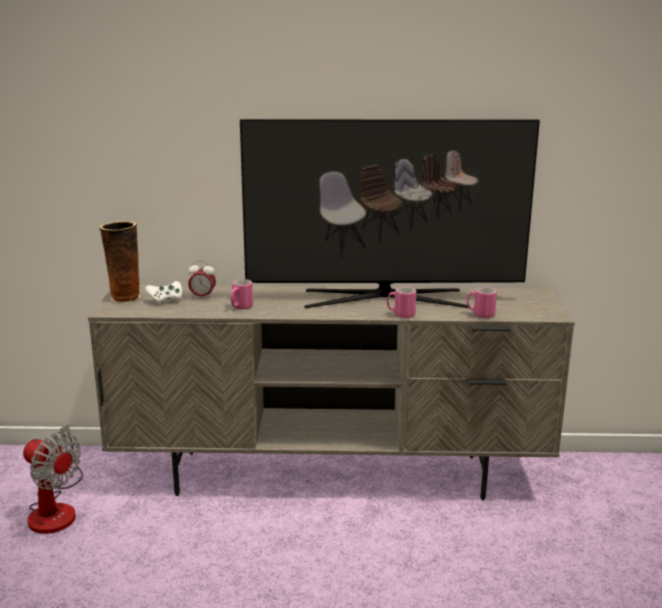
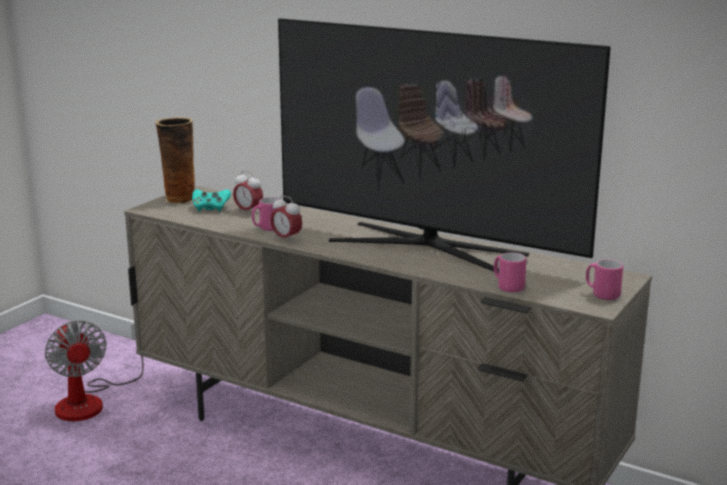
camera: 30 degrees right, 0 degrees up
(165, 300) = (210, 208): white game controller -> turquoise game controller
(269, 313) = (286, 239): none -> alarm clock
(400, 315) = (416, 268): pink mug -> pink mug (601, 294)

